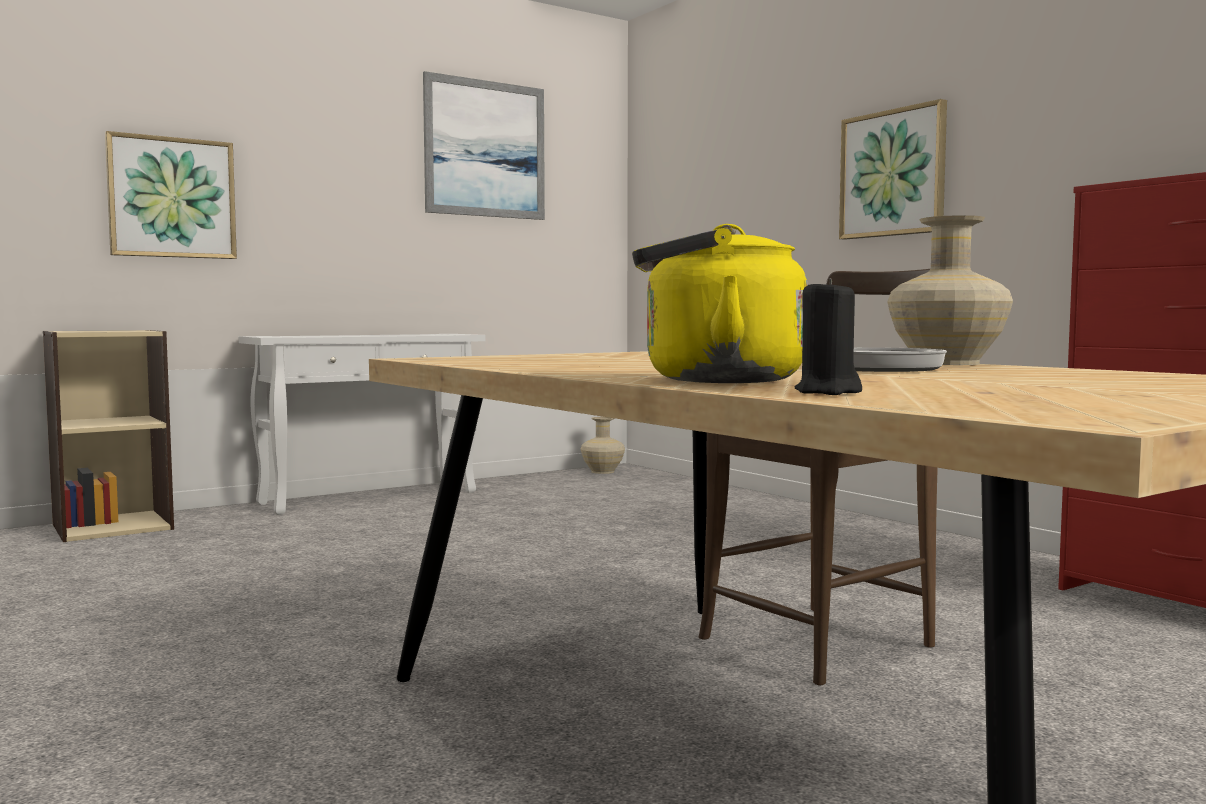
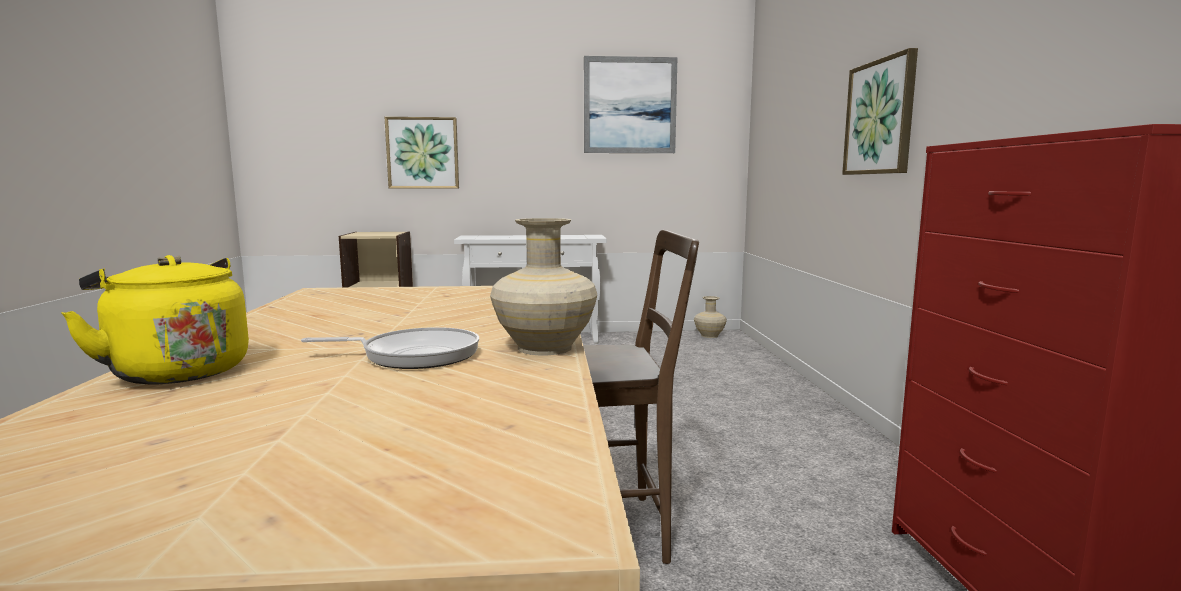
camera: 30 degrees right, 5 degrees up
(828, 392) = (70, 418): black candle -> none

